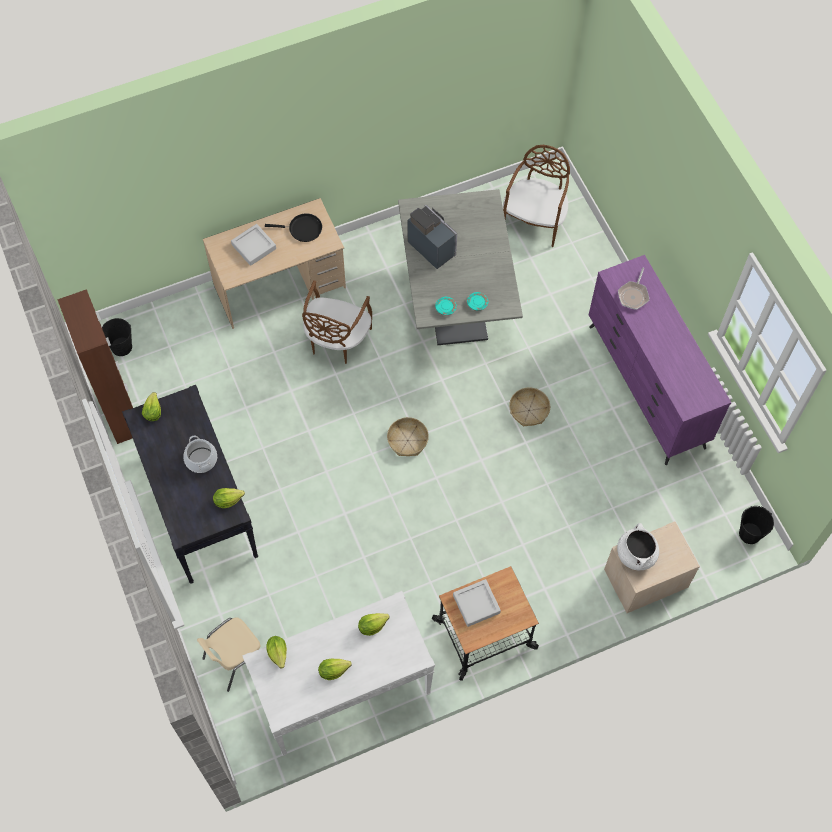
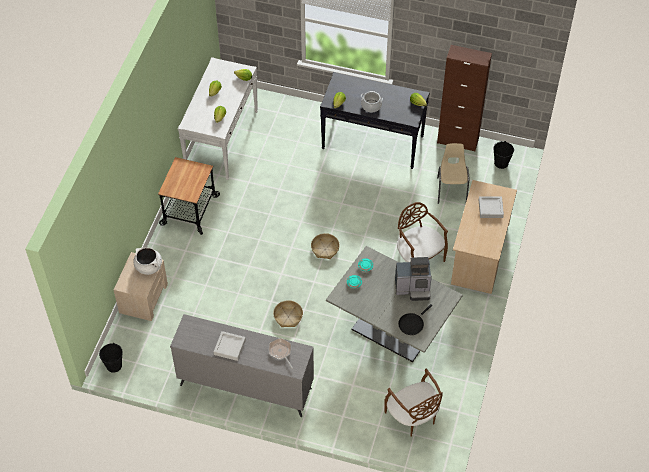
camera: 130 degrees right, 10 degrees down
(236, 658) = (279, 112): beige chair -> beige chair (451, 190)
(302, 229) = (483, 238): black frying pan -> black frying pan (412, 324)
(476, 604) = (193, 176): grey tray -> grey tray (229, 347)
(646, 387) = (245, 386): purple dresser -> grey dresser

